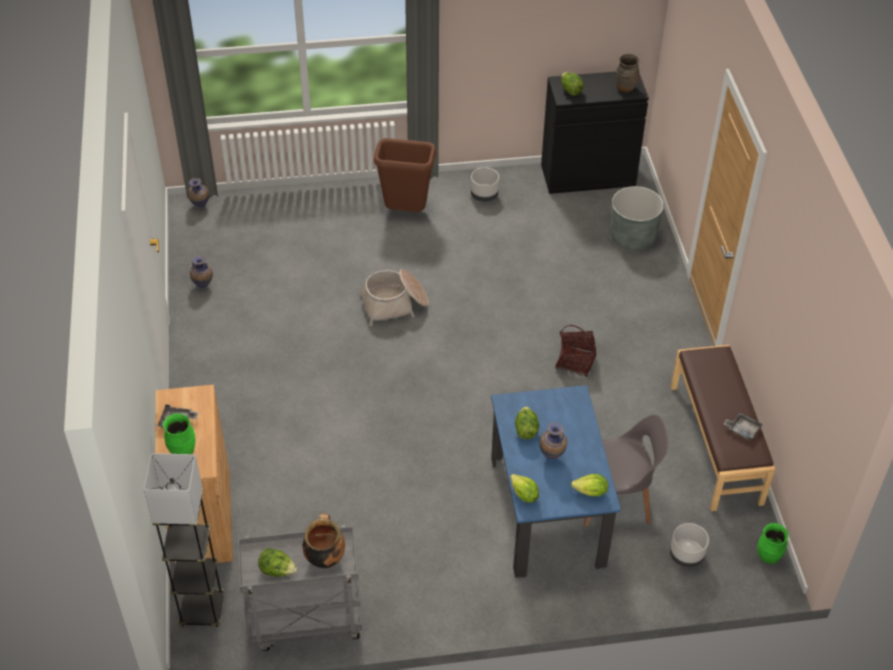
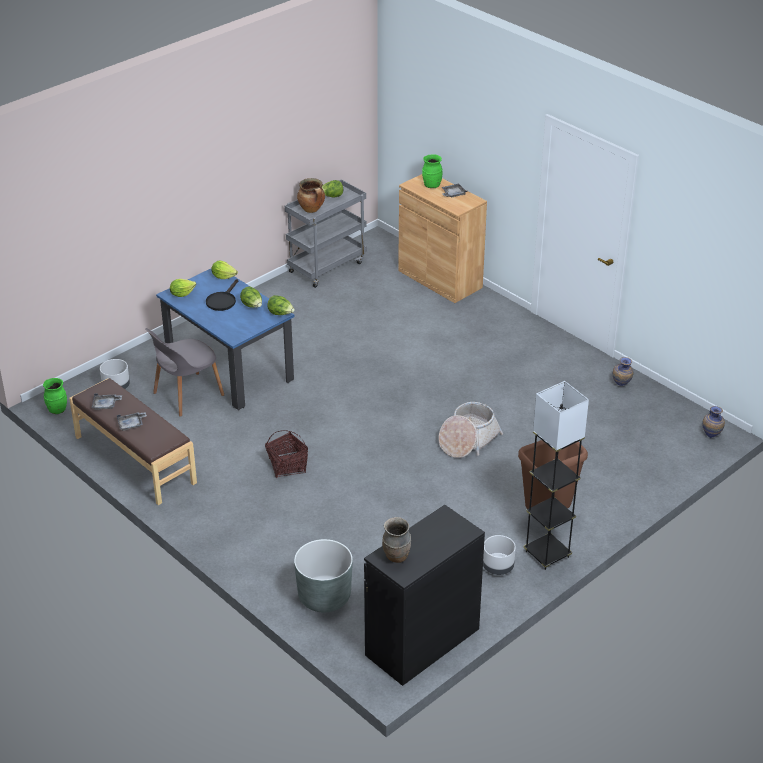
camera: 145 degrees right, 10 degrees down
(202, 611) = (388, 248): grey floor lamp -> grey floor lamp (547, 554)
(552, 456) = (222, 300): vase -> black frying pan
(570, 90) = (447, 526): lettuce -> lettuce (280, 314)
(728, 392) = (131, 424): none -> grey tray

